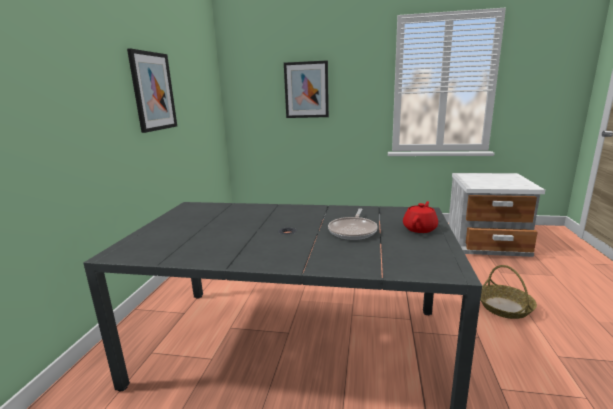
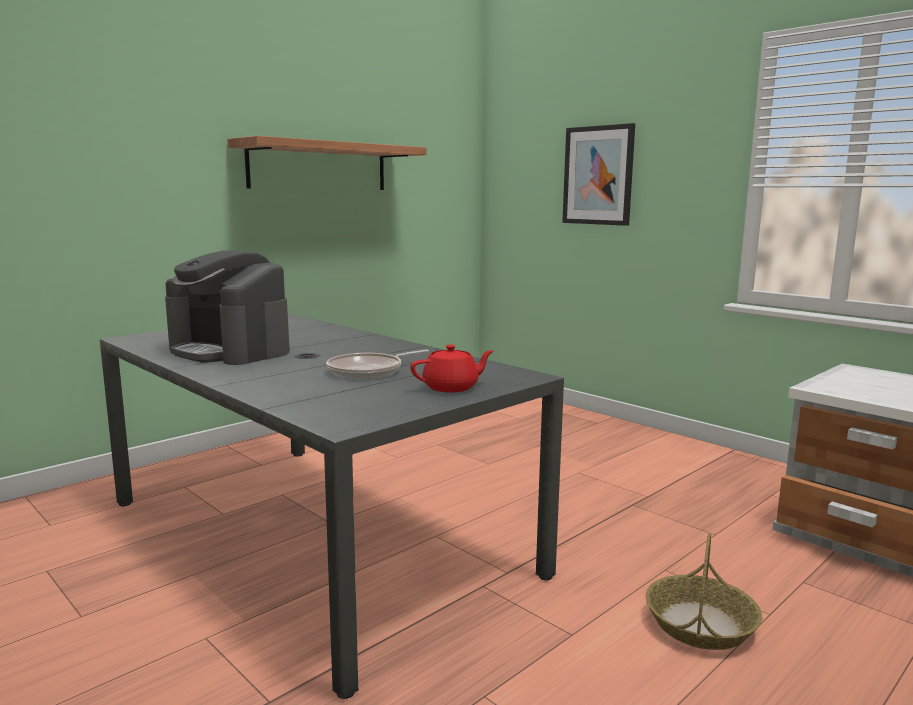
camera: 35 degrees right, 5 degrees down
(153, 91) = (319, 167): picture -> shelf
(228, 241) = (230, 351): none -> coffee machine

